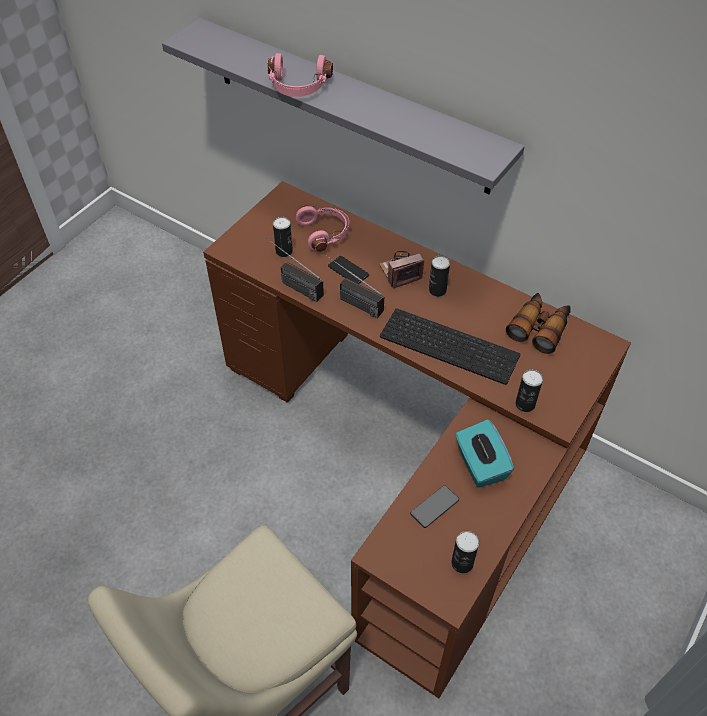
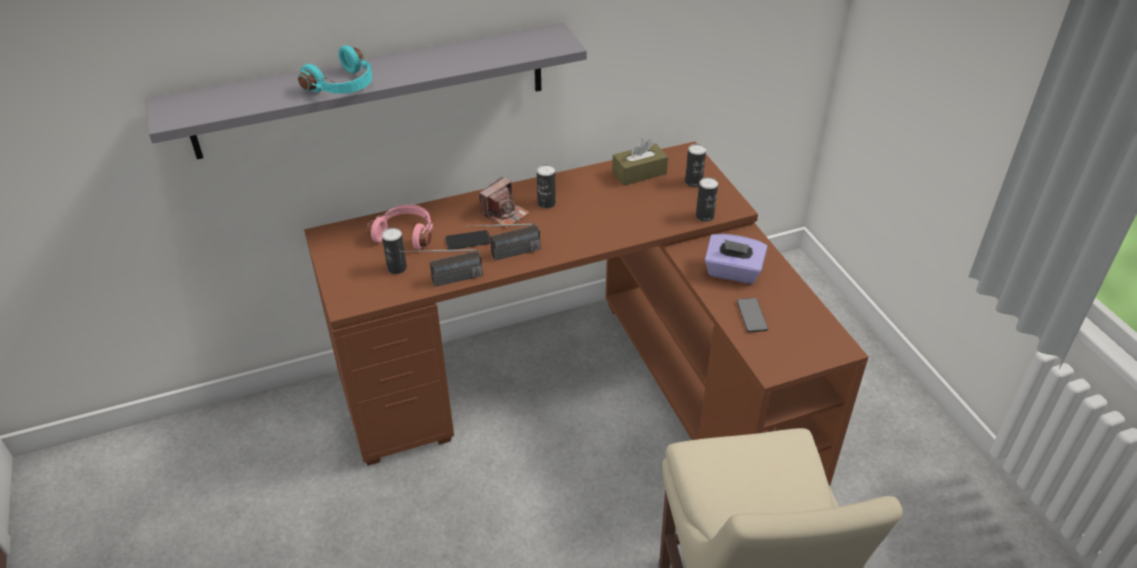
camera: 55 degrees left, 10 degrees down
(298, 87) = (344, 86): pink headphones -> turquoise headphones
(400, 273) = (505, 213): camera -> camera turned 150 degrees counterclockwise
(451, 345) = (611, 224): keyboard -> none
(462, 563) = (813, 326): can -> can (693, 182)
(480, 465) = (732, 272): turquoise tissue box -> purple tissue box
(539, 327) = (639, 173): binoculars -> brown tissue box

